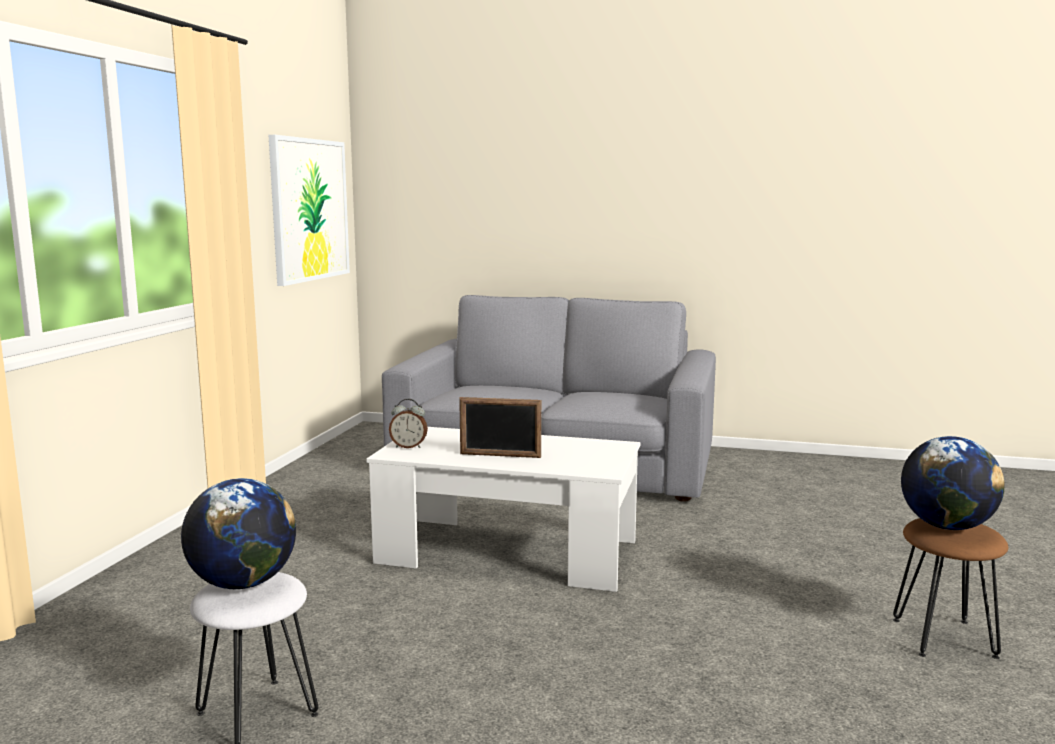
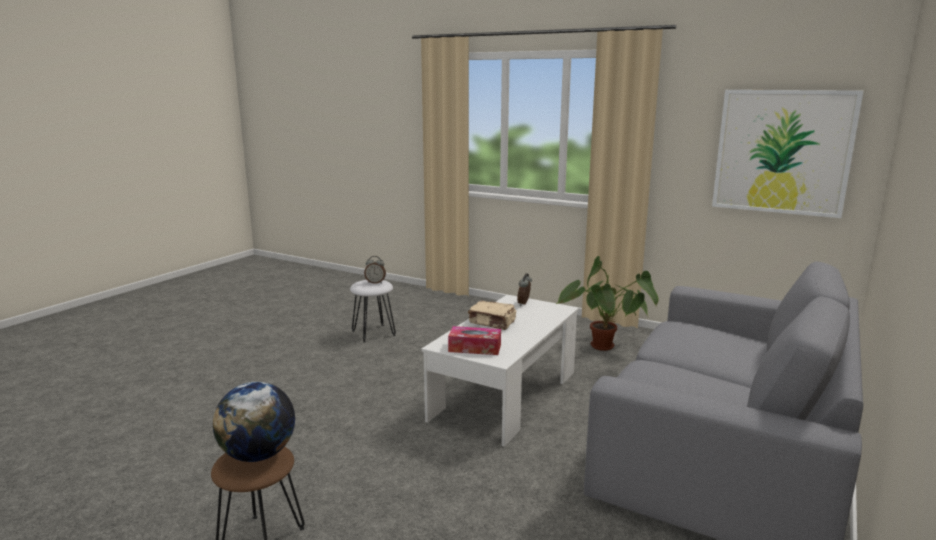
camera: 105 degrees right, 5 degrees up
(243, 583) = (375, 282): globe -> alarm clock
(340, 505) = (606, 351): none -> potted plant
(500, 455) = (492, 323): picture frame -> beige book
(596, 456) = (474, 348): none -> tissue box

